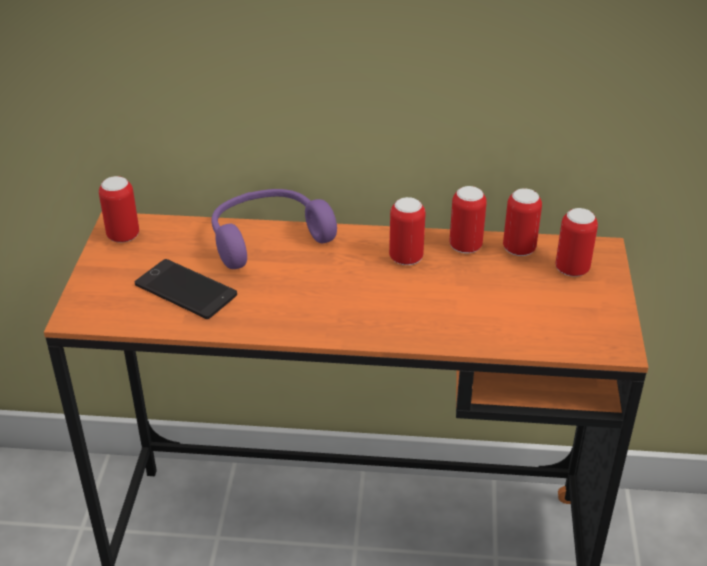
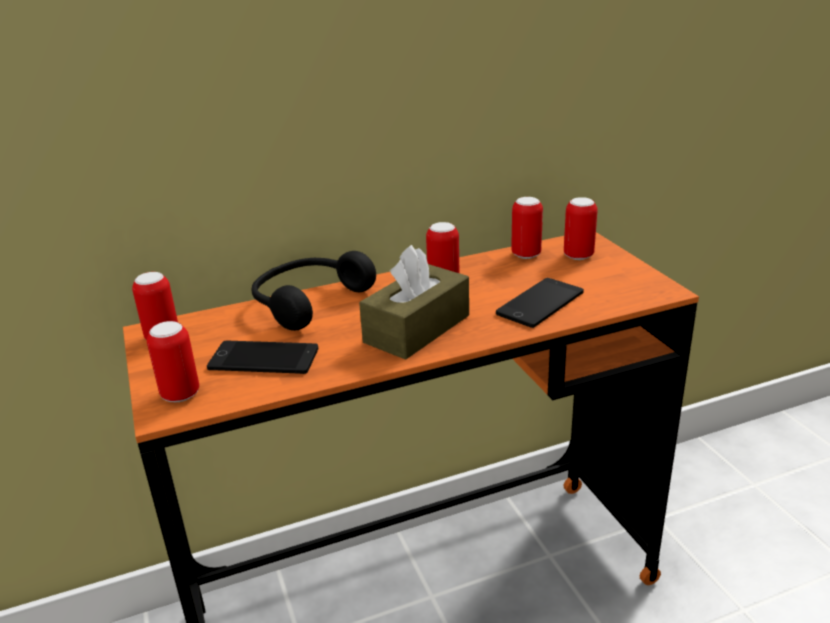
camera: 25 degrees left, 10 degrees down
(267, 237) = (308, 302): purple headphones -> black headphones
(337, 305) = (417, 329): none -> brown tissue box
(465, 246) = (483, 263): can -> can (180, 394)
(476, 317) = (540, 303): none -> phone

